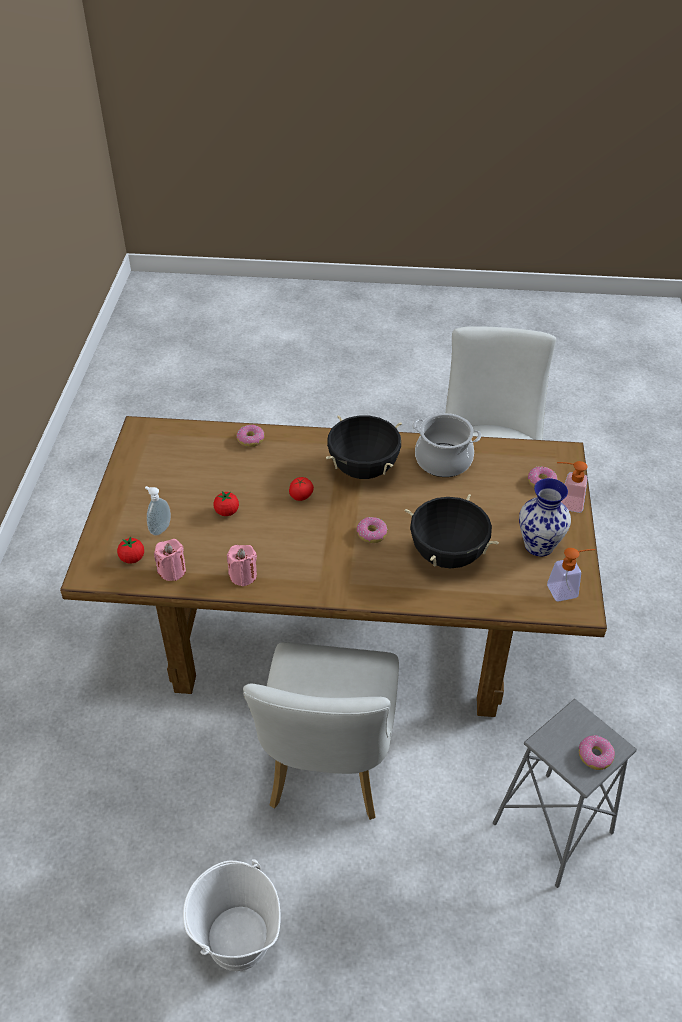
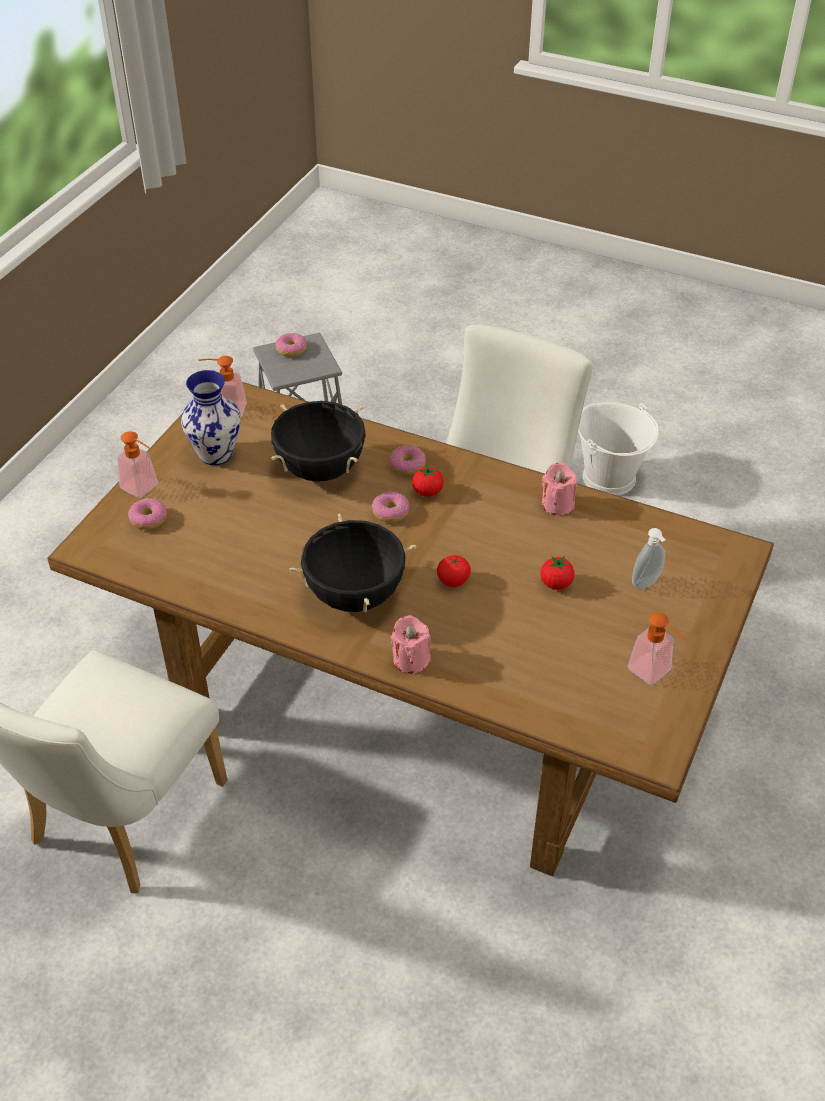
camera: 160 degrees left, 0 degrees up
(132, 558) = (685, 555): tomato -> tomato (427, 492)
(147, 471) = (654, 673): none -> soap dispenser
(172, 571) = (638, 530): pink candle -> pink candle (410, 660)
(251, 440) = (490, 685): donut -> donut (407, 465)
(443, 460) = (244, 579): cooking pot -> none

